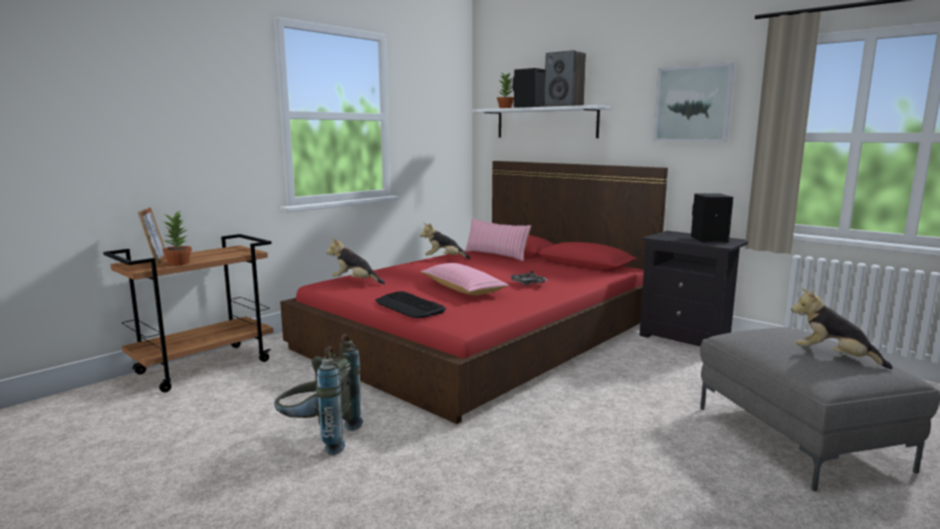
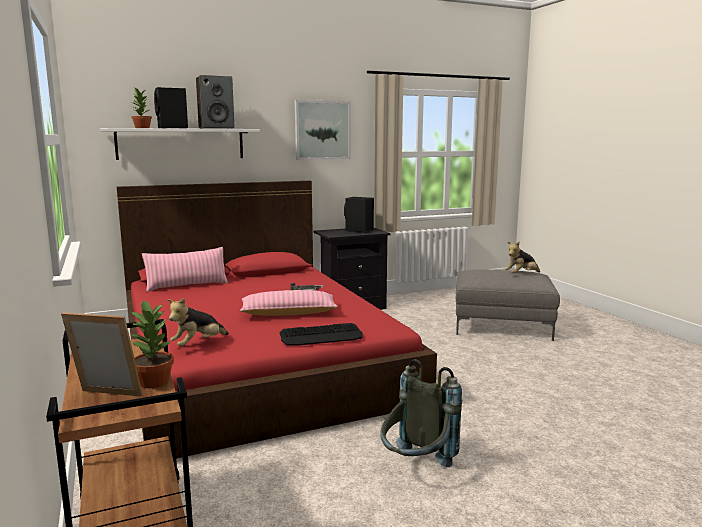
camera: 65 degrees left, 0 degrees up
(444, 259) = (163, 302): plush toy -> none

